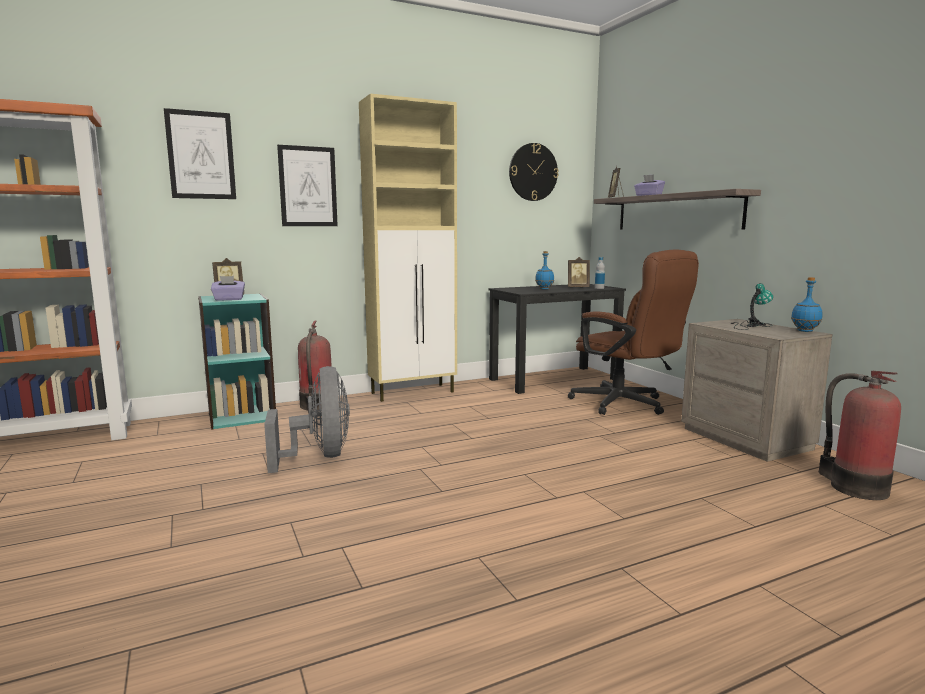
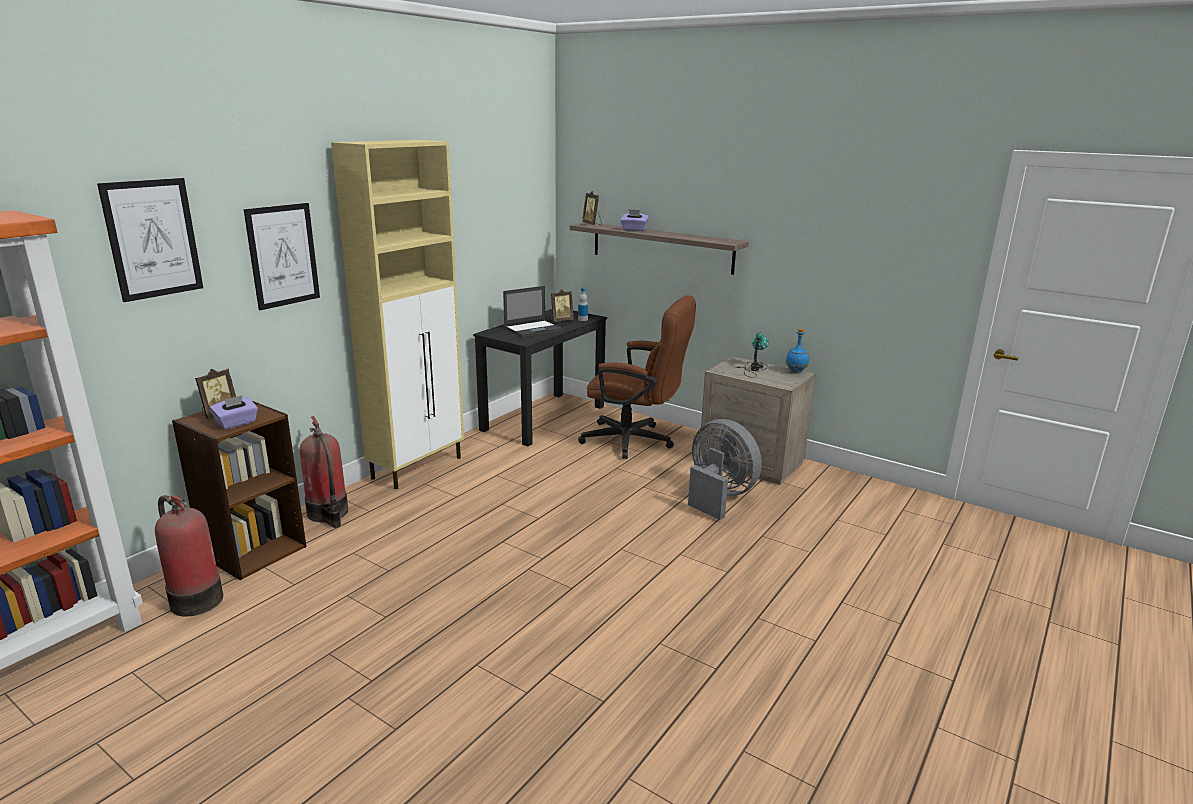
camera: 30 degrees left, 10 degrees up
(242, 416) = (253, 550): turquoise bookcase -> brown bookcase
(319, 456) = (415, 582): grey fan -> grey fan (718, 496)
(533, 172) = (504, 196): wall clock -> none
(544, 289) = (534, 329): blue bottle -> laptop
(854, 487) = (845, 496): fire extinguisher -> fire extinguisher (194, 599)

